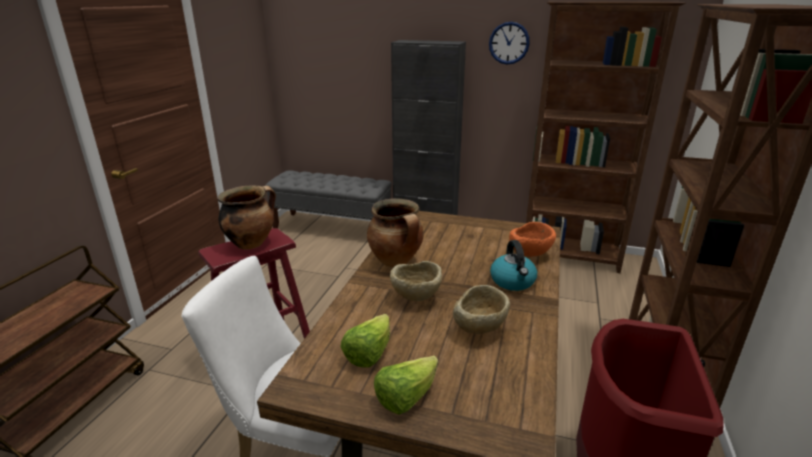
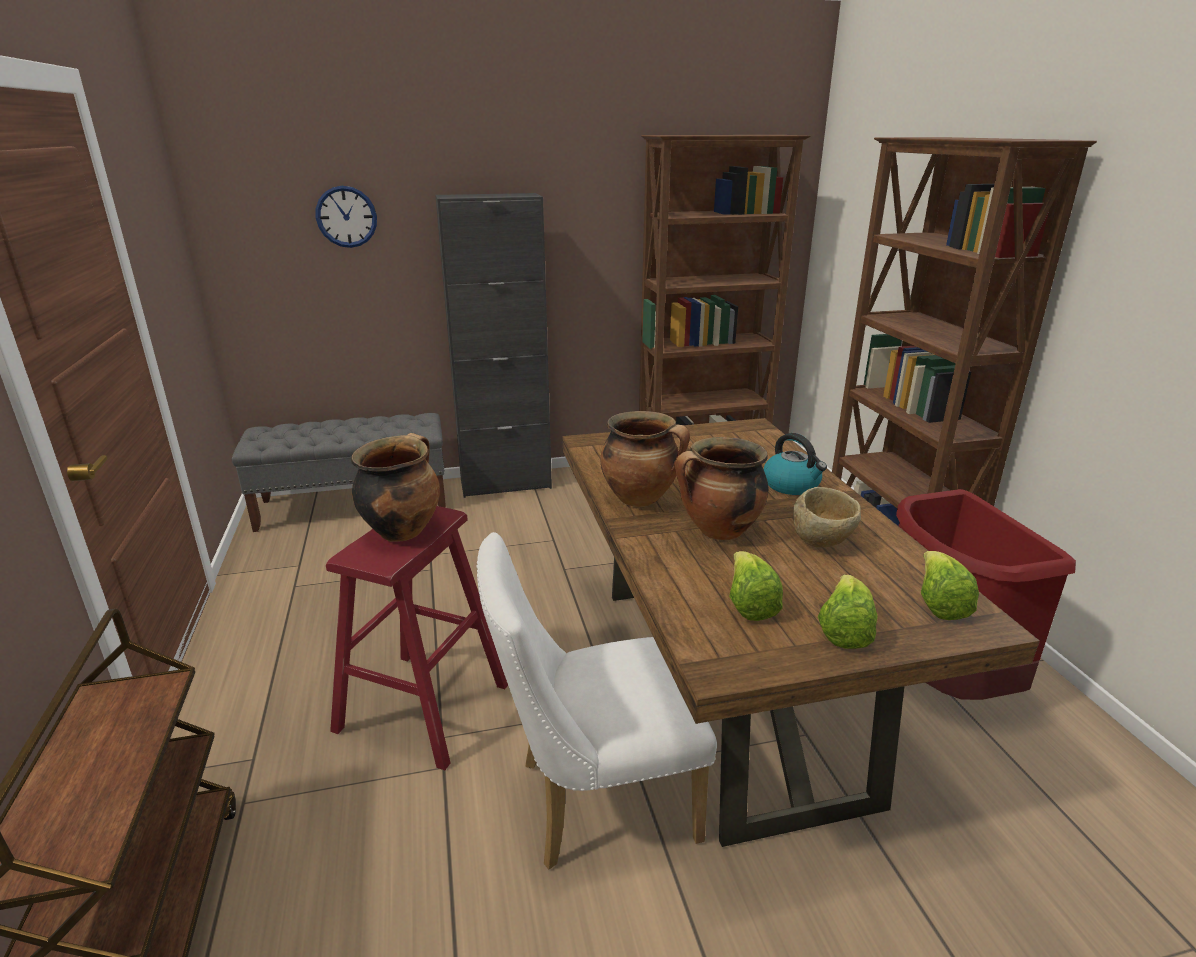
camera: 30 degrees left, 0 degrees up
(416, 298) = (718, 532): beige bowl -> cooking pot
(506, 408) = (939, 604): none -> lettuce
(509, 43) = (592, 193): wall clock -> wall clock (346, 217)
(530, 255) = (773, 454): orange bowl -> none

